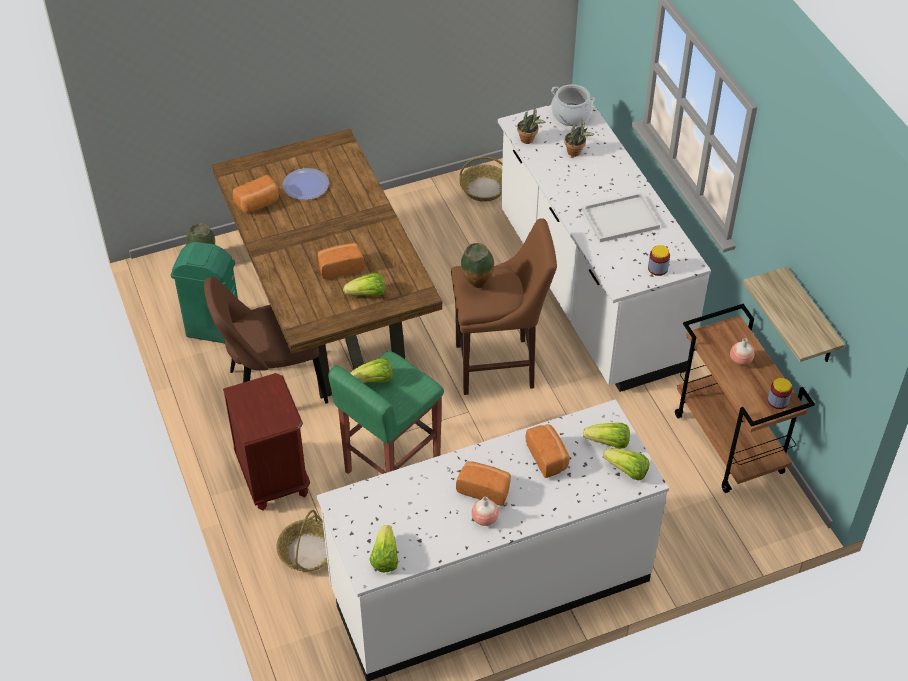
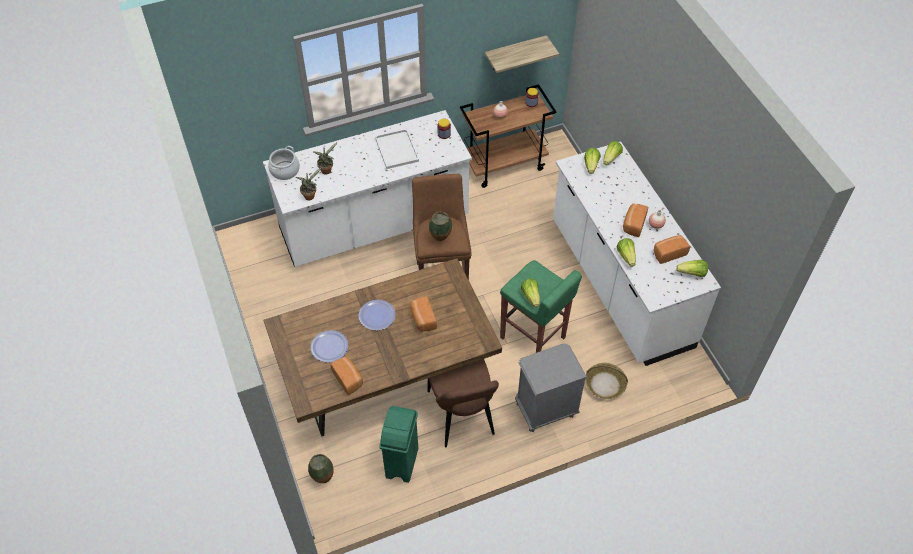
camera: 90 degrees left, 5 degrees up
(273, 477) = (545, 410): brown nightstand -> grey nightstand
(349, 224) = (377, 315): none -> plate
(367, 294) = (451, 301): lettuce -> lettuce (626, 256)
(484, 188) = (261, 283): basket -> none
(548, 457) = (605, 193): bread -> bread (668, 253)

